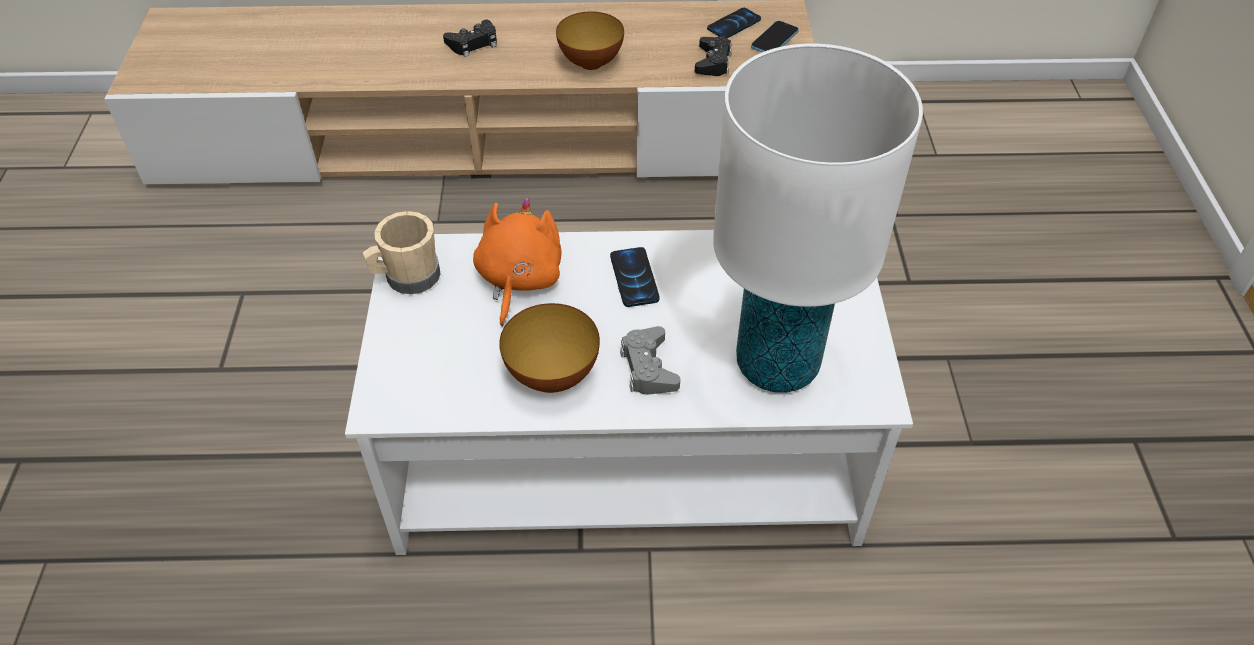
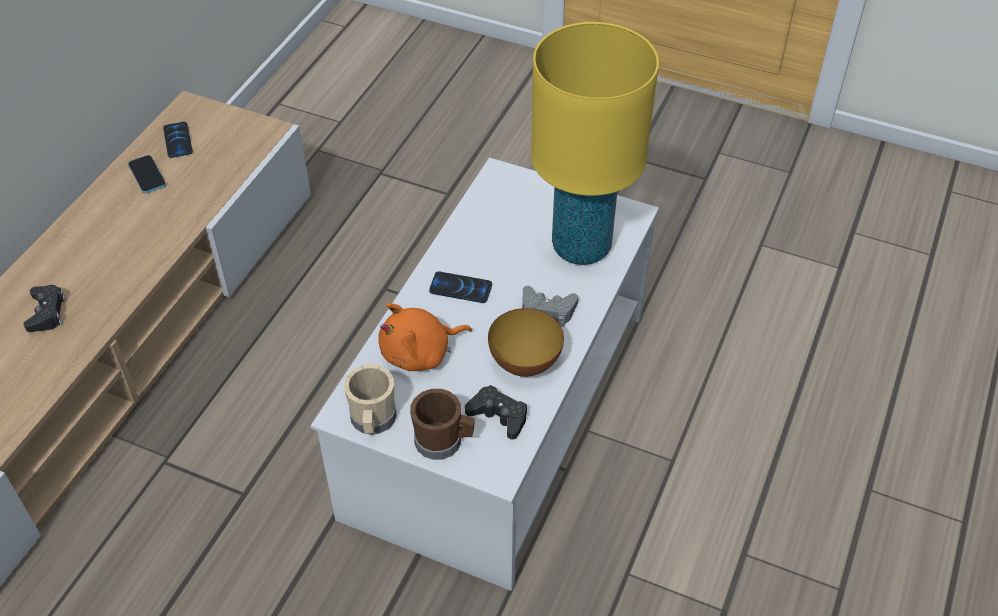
camera: 65 degrees left, 0 degrees up
(404, 344) = (443, 441): none -> brown mug
(518, 280) = (420, 353): orange plush toy -> orange plush toy turned 60 degrees counterclockwise
(591, 63) = (148, 243): bowl -> none
(713, 62) = (214, 171): black game controller -> black game controller (499, 416)
(774, 40) = (218, 126): phone -> phone (147, 175)
(777, 365) = (582, 247): white table lamp -> yellow table lamp

